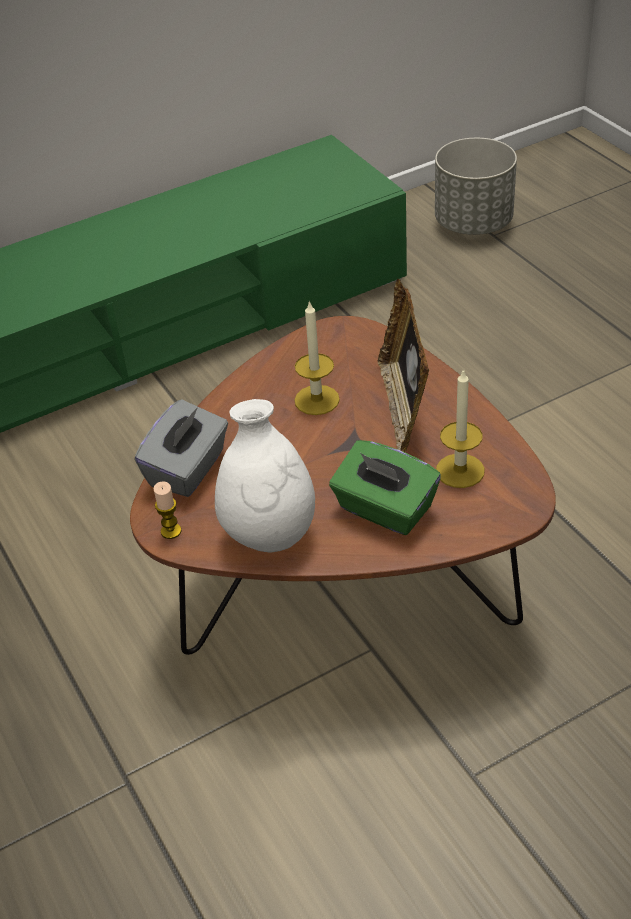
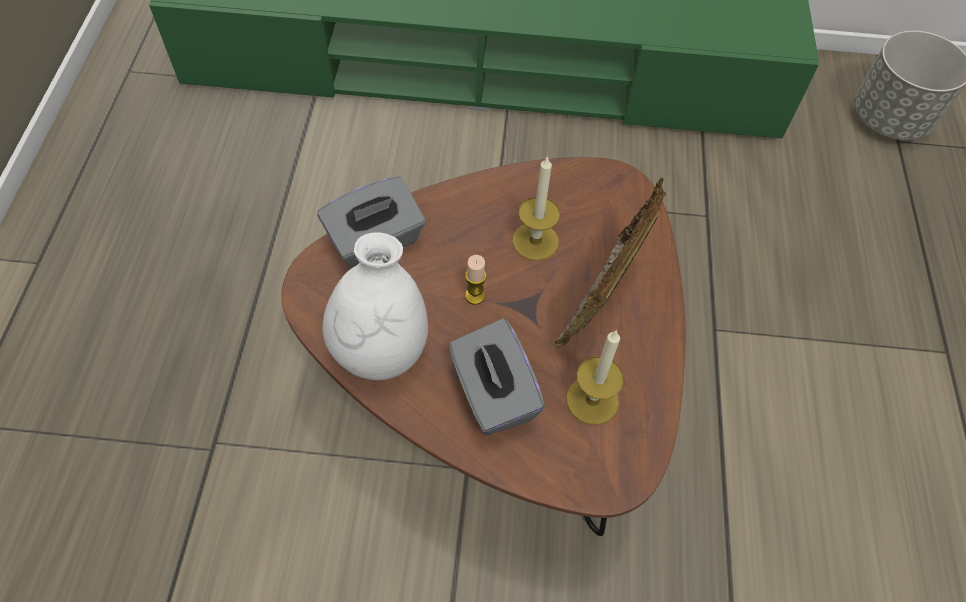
camera: 30 degrees right, 15 degrees up
(171, 531) = (312, 293): candle -> candle (475, 296)
(384, 509) = (493, 394): green tissue box -> grey tissue box

